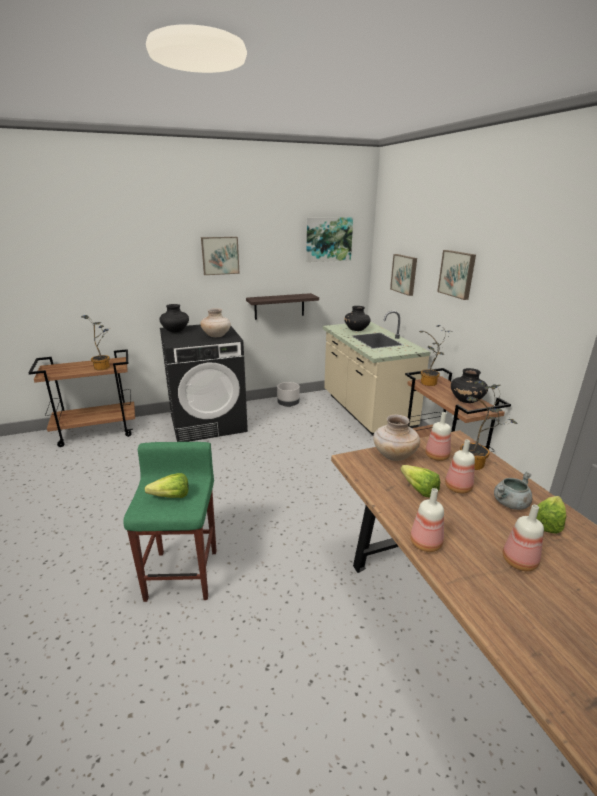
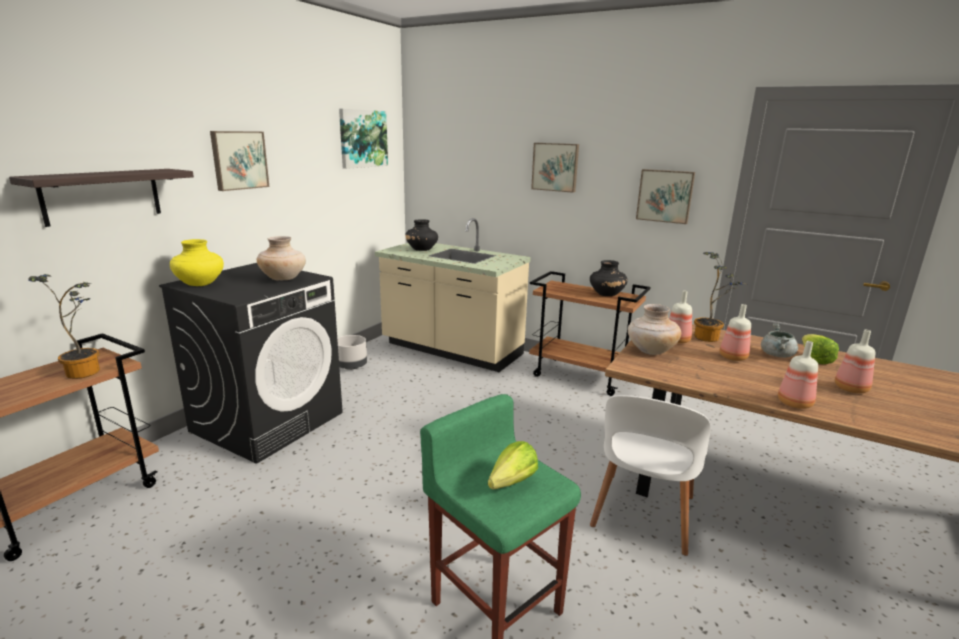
camera: 40 degrees left, 5 degrees down
(175, 331) = (200, 284): black vase -> yellow vase
(279, 306) = (317, 232): shelf -> shelf (102, 196)
(335, 581) = (642, 515): none -> white chair
(404, 274) = (469, 176): picture -> picture (665, 196)
(416, 488) = (712, 368): lettuce -> none
(429, 384) = (555, 288): potted plant -> none

